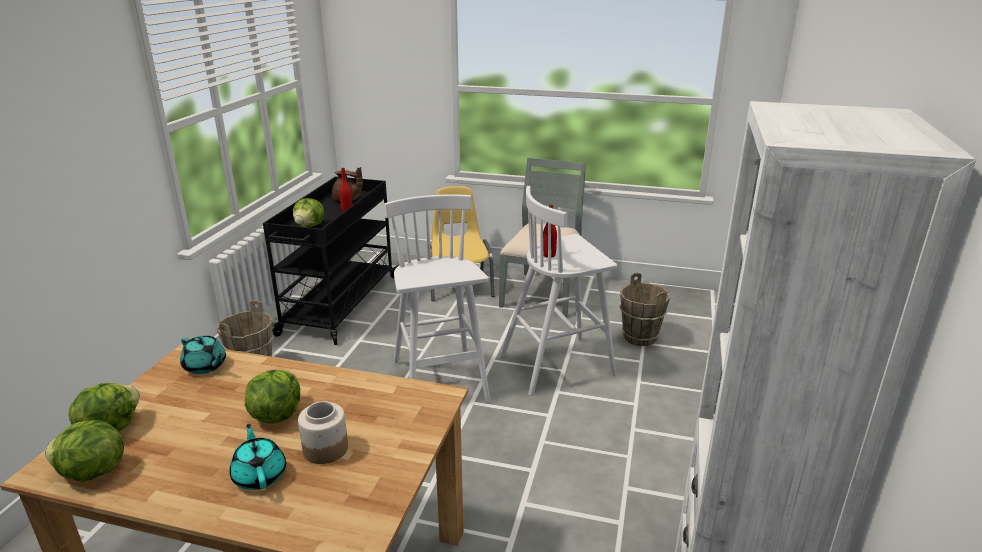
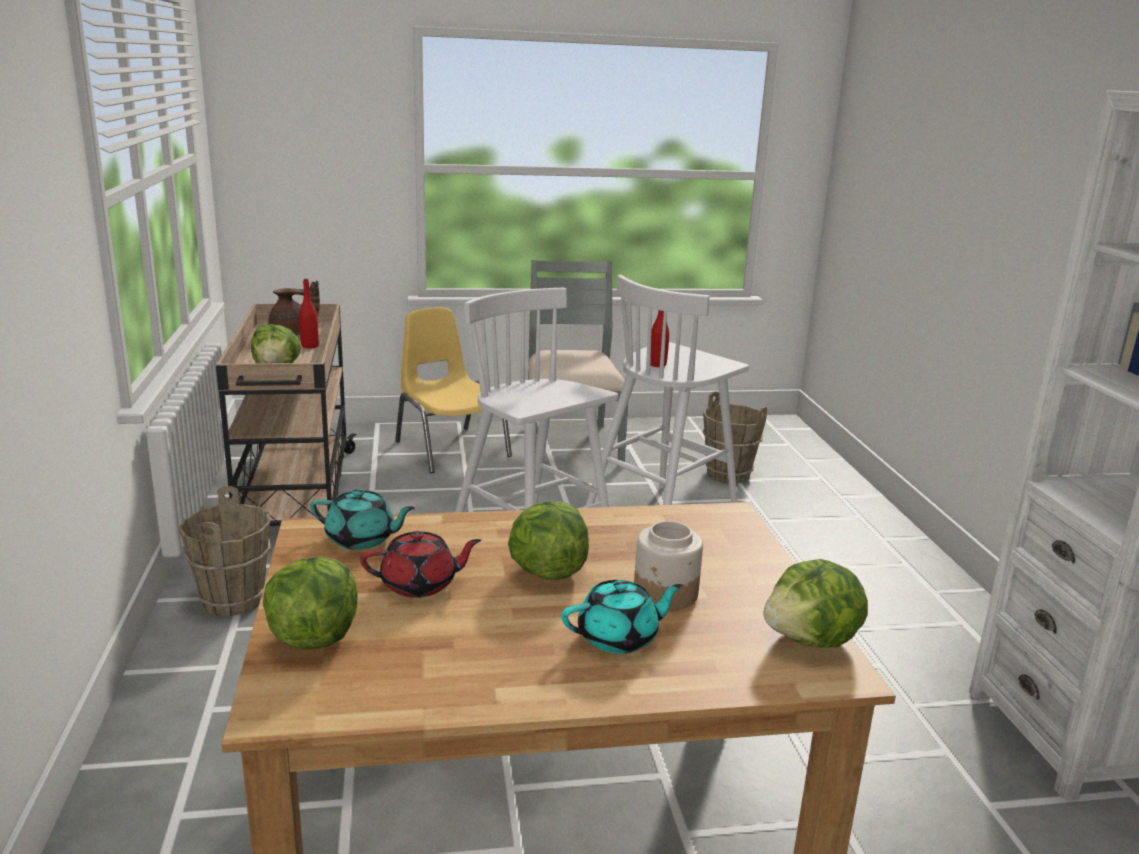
camera: 25 degrees left, 5 degrees down
(92, 473) = (363, 692): lettuce -> lettuce (812, 641)
(199, 406) = (420, 584): none -> red teapot
(260, 475) = (619, 637): turquoise teapot -> turquoise teapot turned 120 degrees clockwise
(340, 305) = (296, 497): black cart -> beige cart

